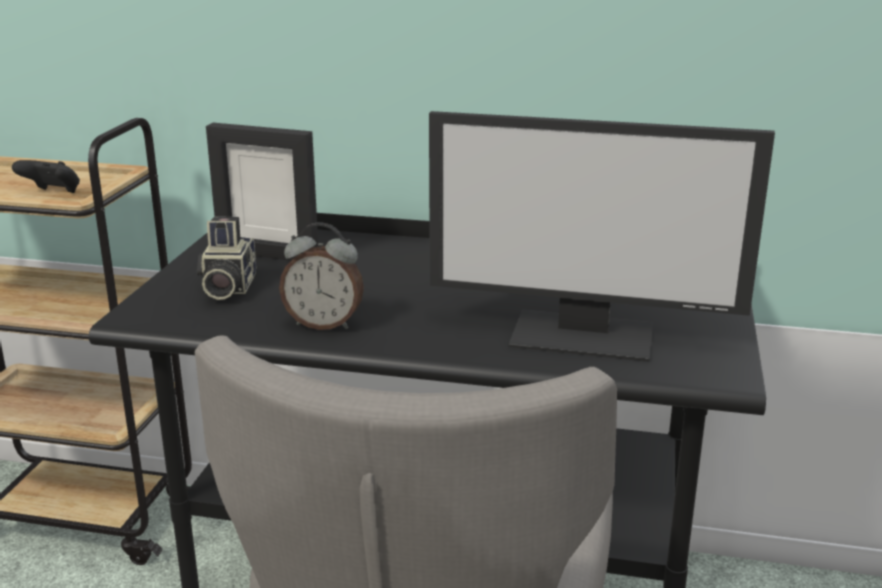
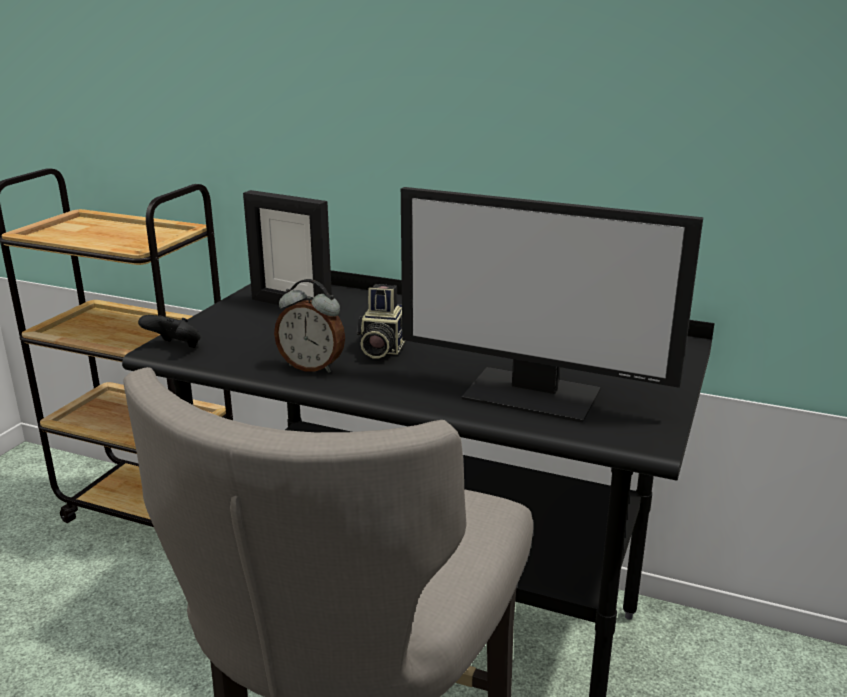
camera: 10 degrees right, 0 degrees up
(53, 194) = (124, 243): black game controller -> black game controller (175, 347)
(226, 287) = (246, 330): camera -> camera (381, 347)

